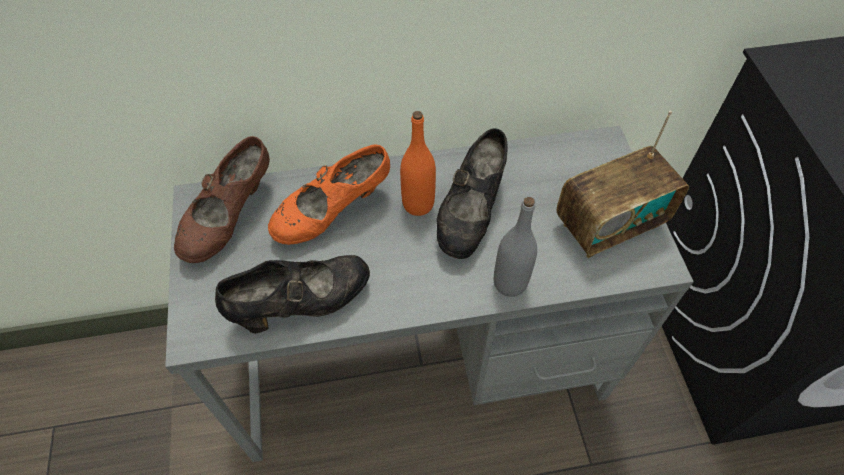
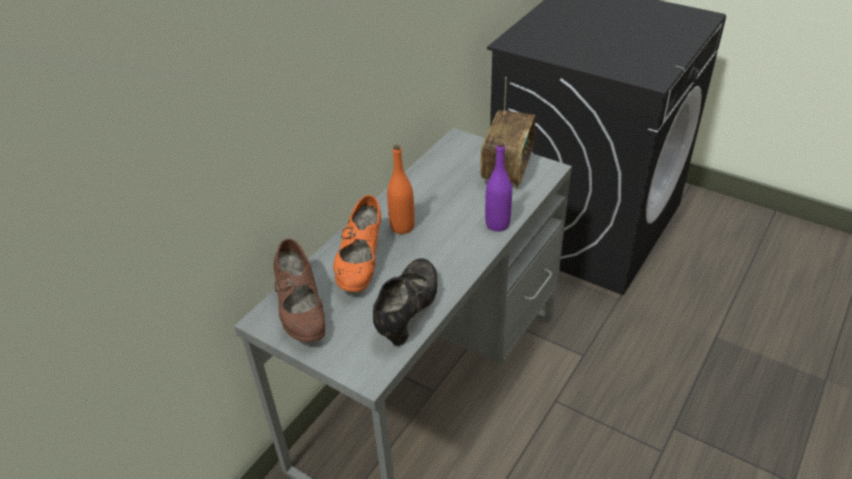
camera: 45 degrees left, 15 degrees down
(470, 213) = (435, 211): black shoe -> none
(510, 283) = (497, 224): grey bottle -> purple bottle

